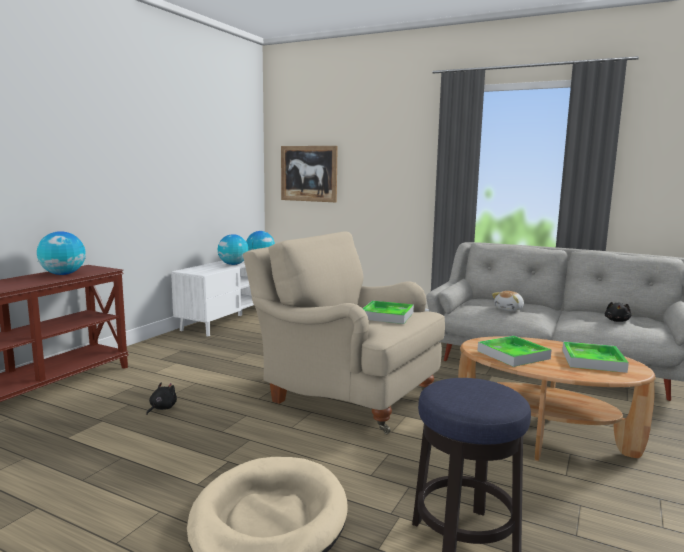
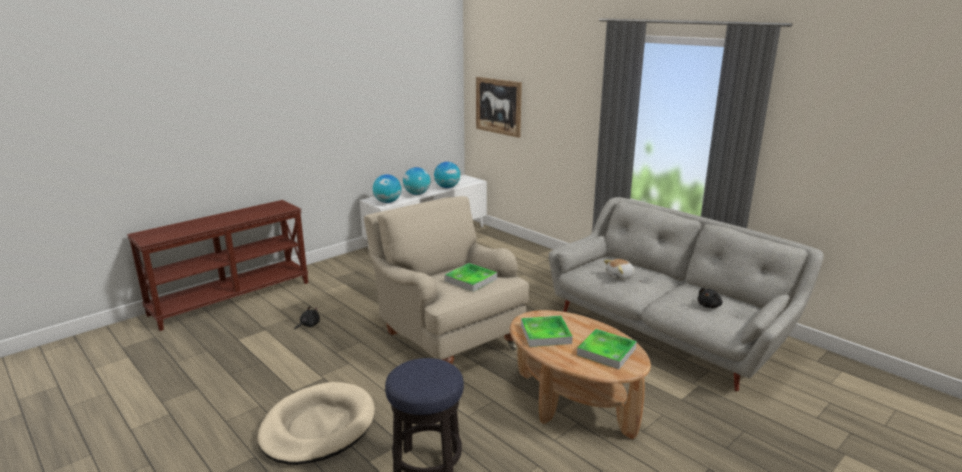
camera: 20 degrees right, 10 degrees up
(63, 274) = (255, 212): globe -> globe (387, 202)

